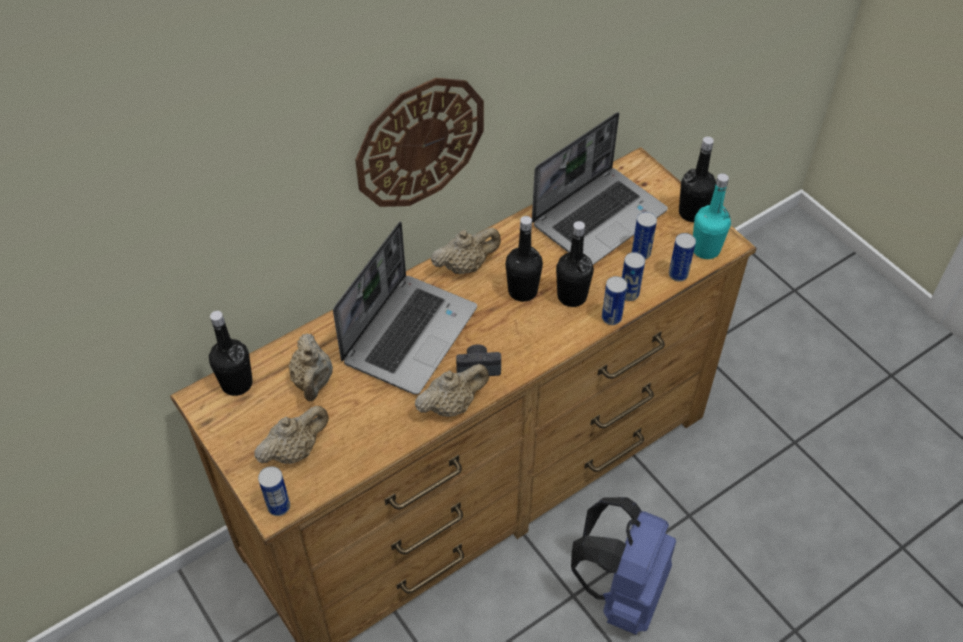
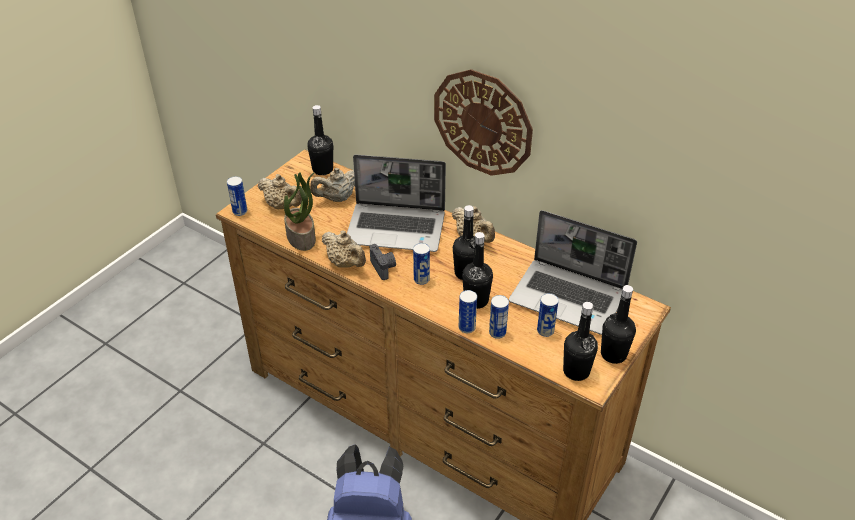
camera: 70 degrees right, 10 degrees down
(375, 441) = (302, 237): none -> potted plant
(678, 274) = (536, 359): can -> can (421, 279)
(705, 249) = (576, 371): turquoise bottle -> black bottle

